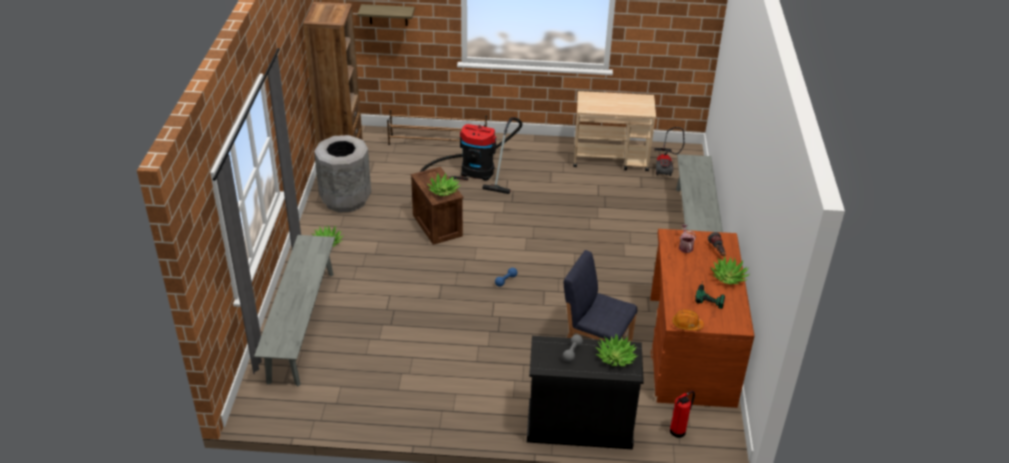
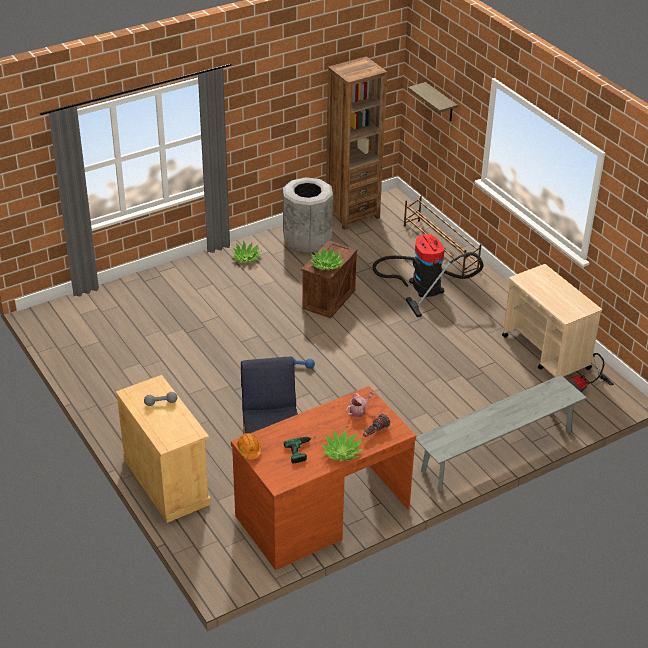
camera: 55 degrees right, 0 degrees up
(301, 325) = (144, 292): grey bench -> none
(579, 426) = (166, 481): black cabinet -> beige cabinet
(615, 357) = (176, 428): potted plant -> none
(679, 430) = (213, 542): fire extinguisher -> none

